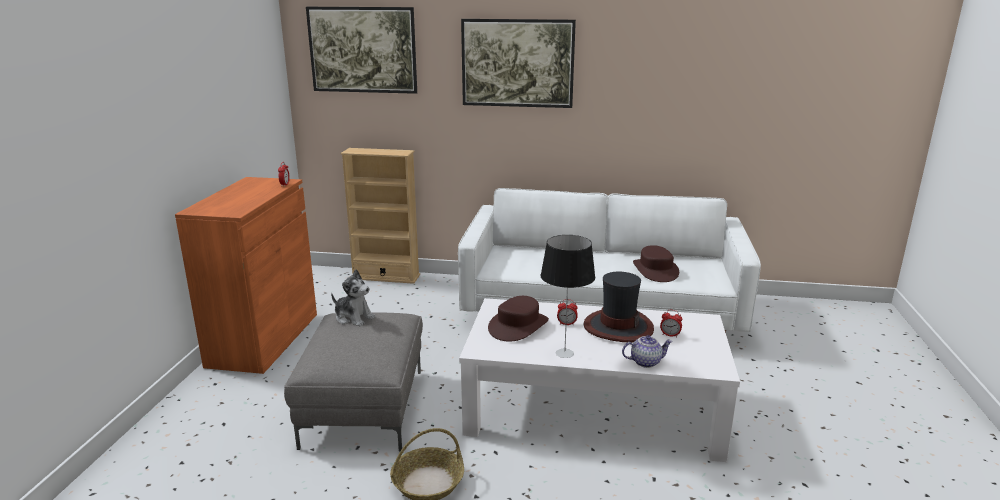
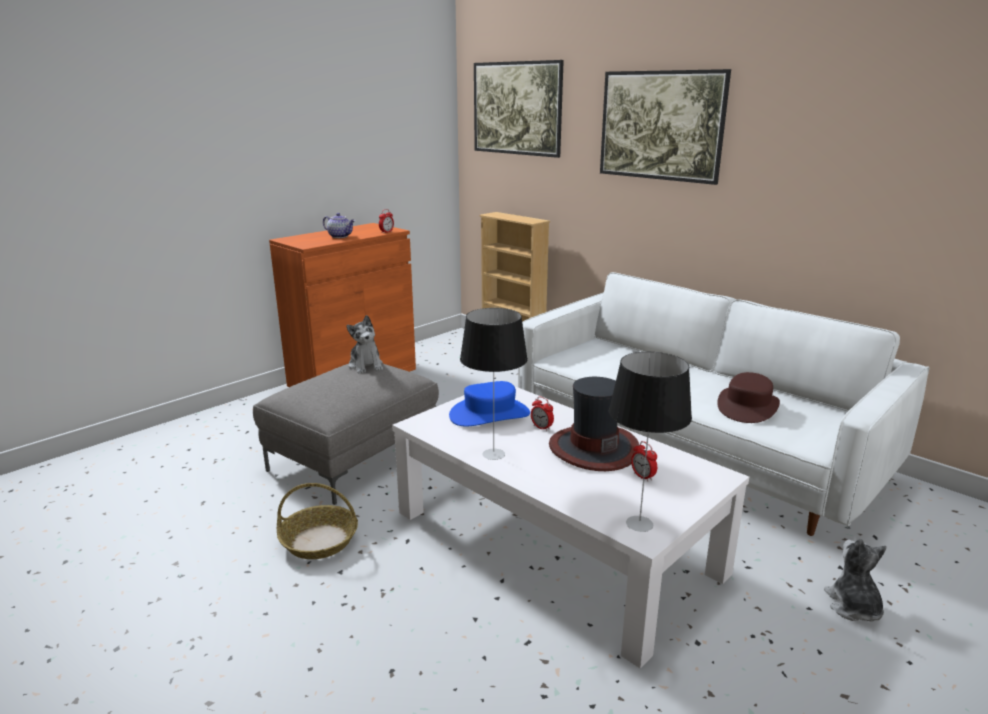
camera: 35 degrees right, 0 degrees up
(518, 326) = (489, 414): brown hat -> blue hat
(645, 362) = (567, 493): teapot -> teapot (340, 236)
(706, 364) = (638, 523): none -> table lamp
(780, 379) = (853, 607): none -> plush toy

